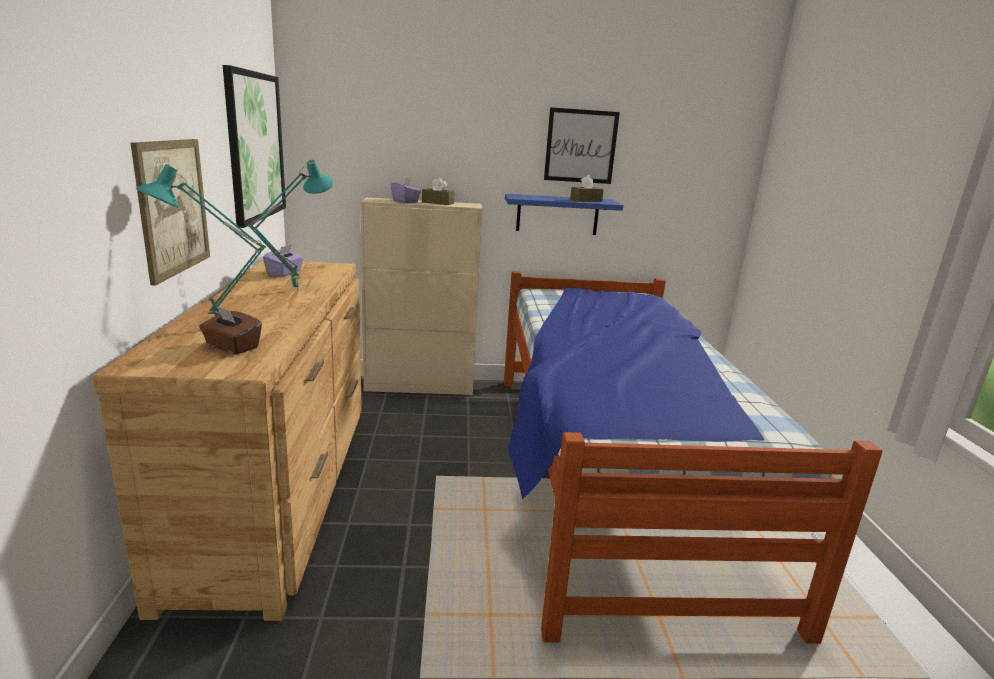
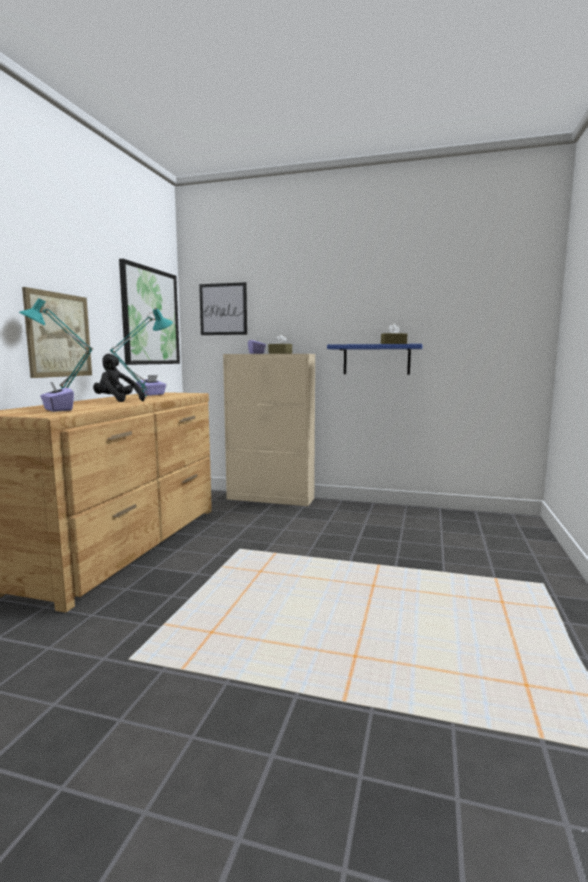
camera: 20 degrees right, 10 degrees down
(232, 347) = (57, 410): brown tissue box -> purple tissue box
(271, 304) = (117, 401): none -> black plush toy
(580, 146) = (391, 304): picture -> picture (223, 309)
(609, 472) = (387, 560): bed -> none

